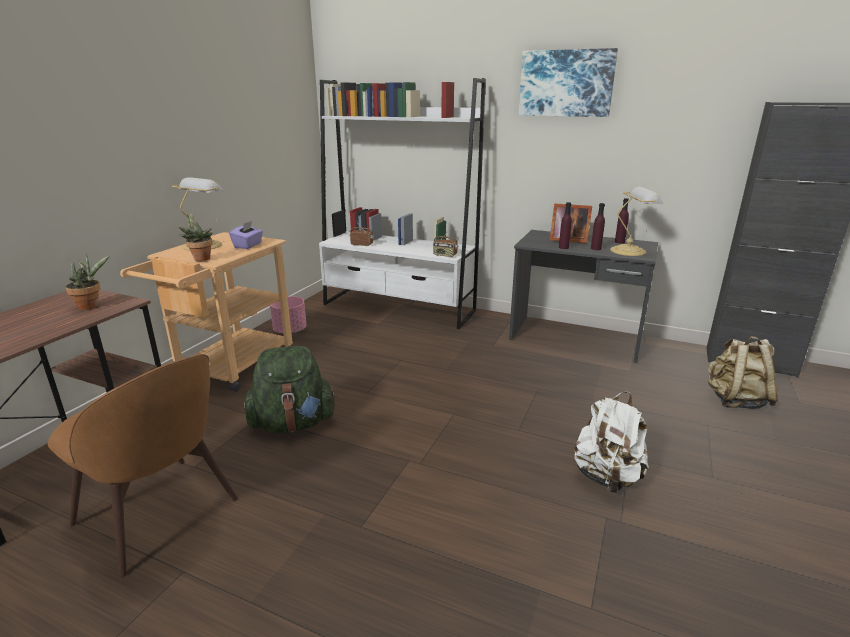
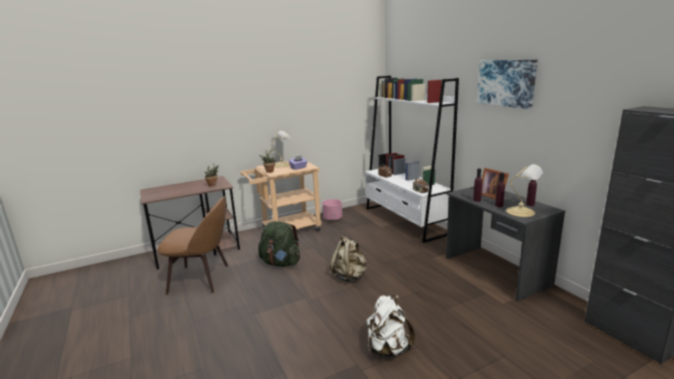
camera: 40 degrees right, 5 degrees down
(160, 514) = (201, 279): brown chair -> brown chair turned 75 degrees counterclockwise
(735, 400) = (558, 353): beige backpack -> beige backpack (350, 276)

